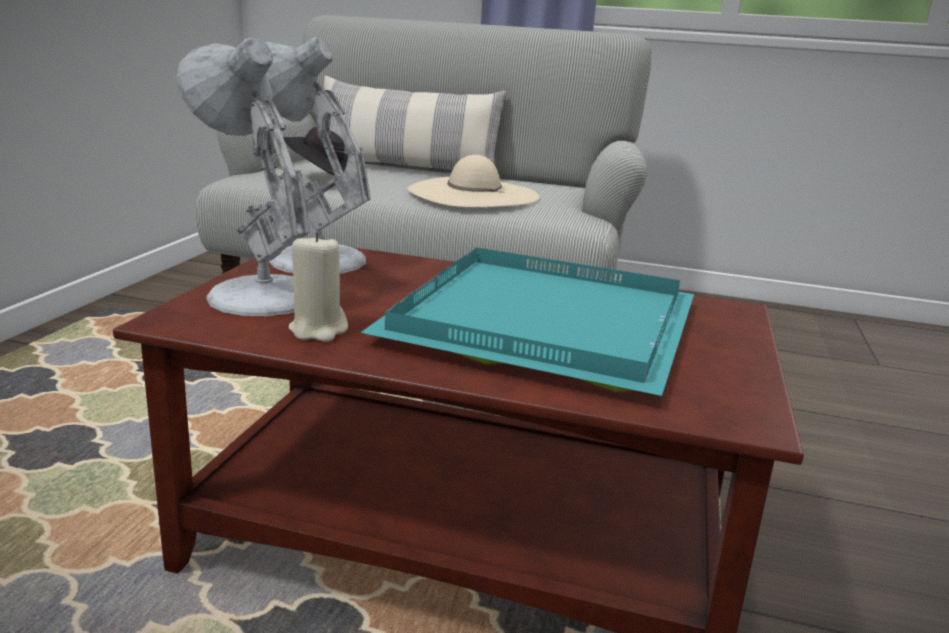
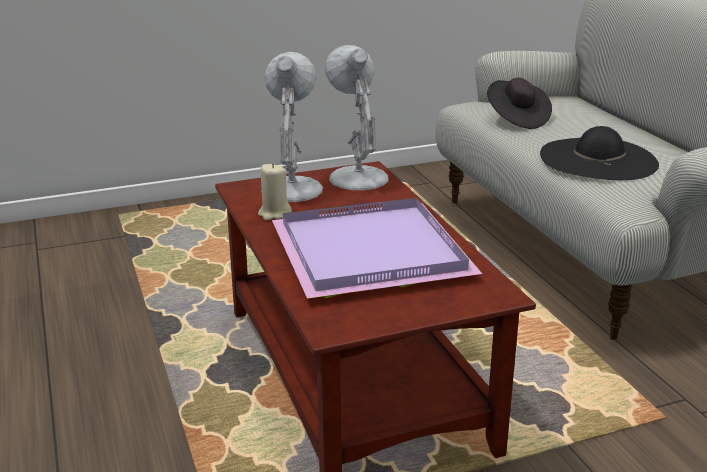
camera: 55 degrees right, 5 degrees up
(407, 169) = (609, 123): pillow -> none
(473, 193) = (598, 159): beige hat -> black hat
(546, 326) = (368, 254): turquoise tray -> purple tray

